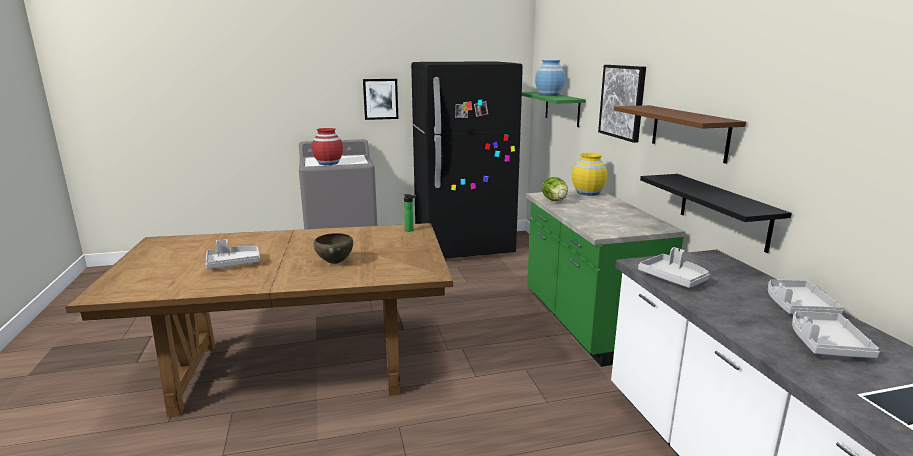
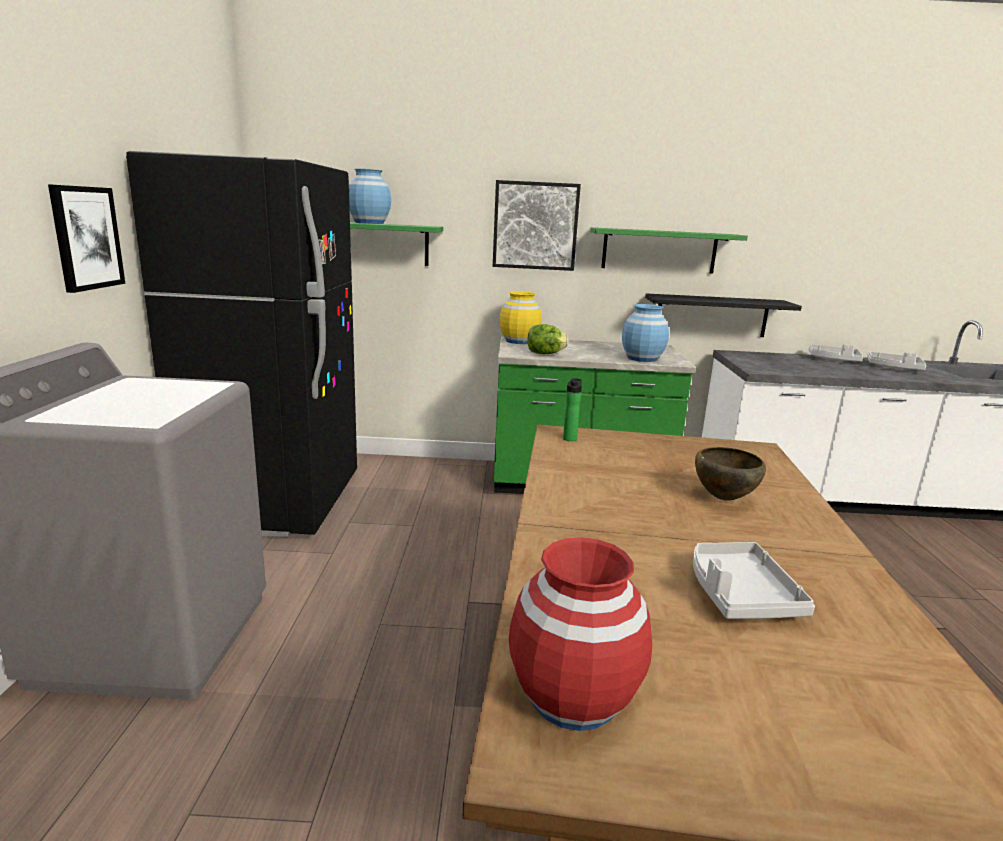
camera: 75 degrees left, 0 degrees up
(328, 163) = (168, 407): red vase -> red vase (573, 696)
(593, 223) = (642, 358): none -> blue vase
(673, 278) = (791, 369): grey tray -> none
(689, 132) = (659, 250): brown shelf -> green shelf

